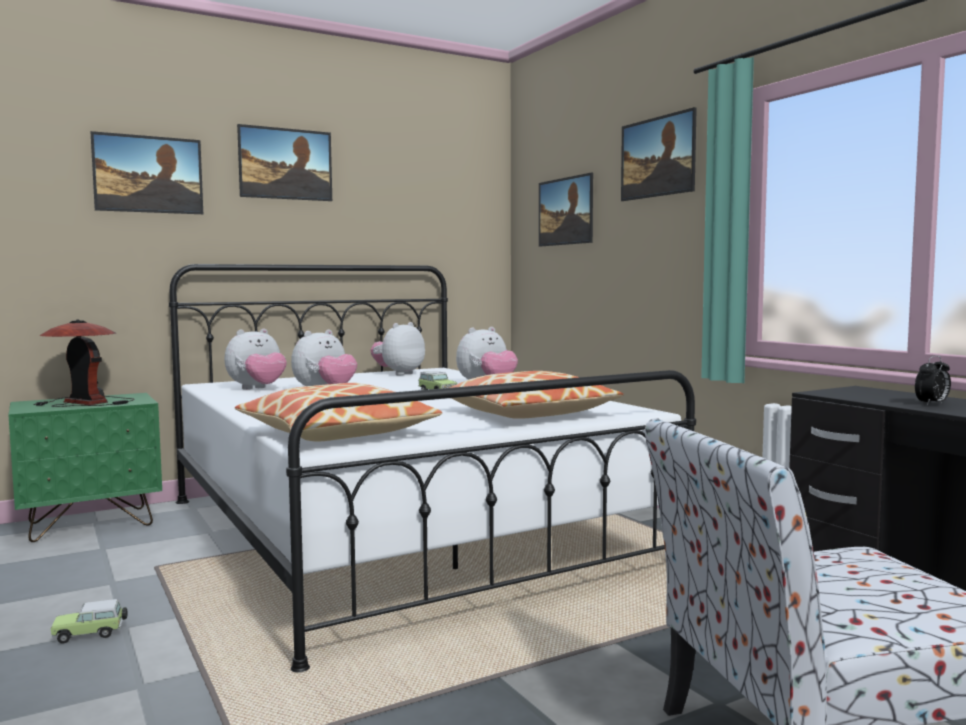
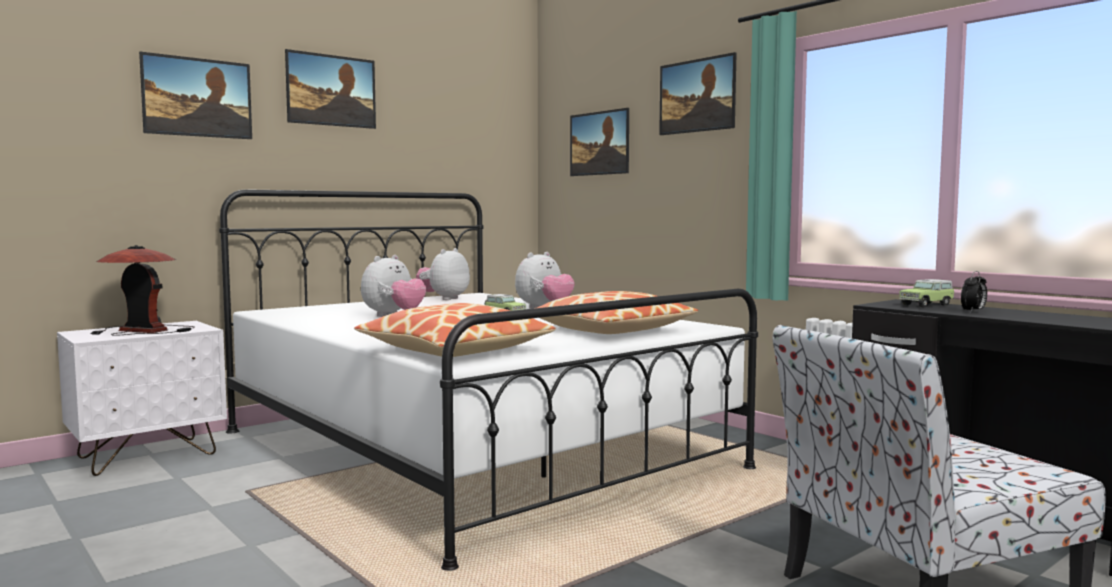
camera: 10 degrees left, 0 degrees up
(91, 524) = (148, 456): green nightstand -> white nightstand
(91, 634) = (221, 553): toy car -> toy car (927, 305)
(257, 389) = (320, 314): plush toy -> none

